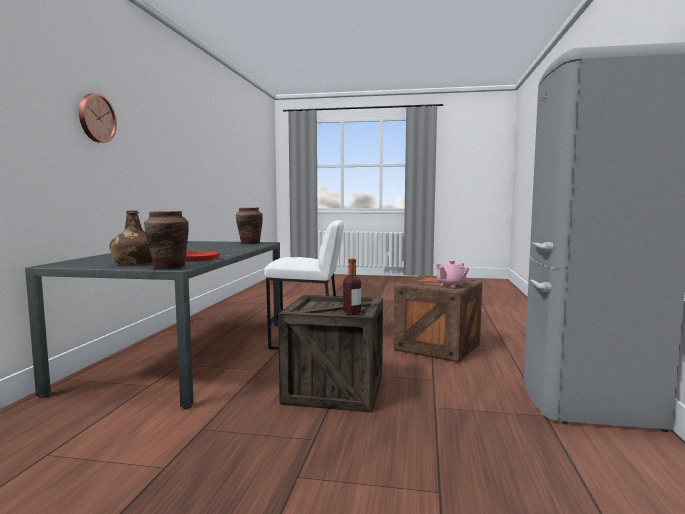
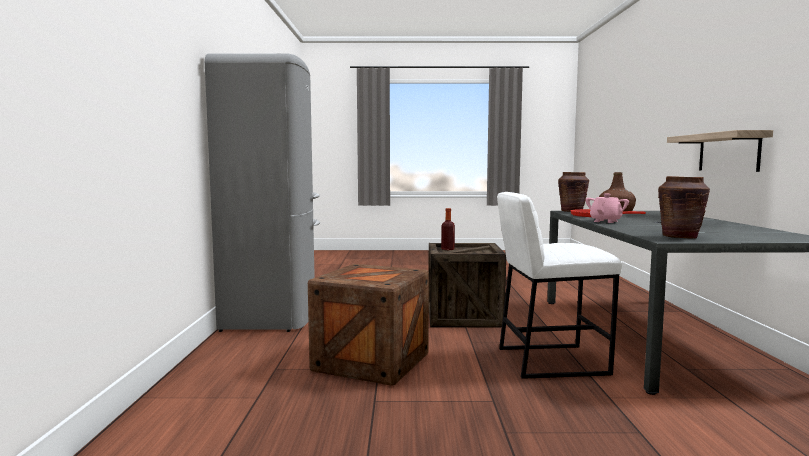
camera: 170 degrees right, 0 degrees up
(92, 188) = (728, 152): none -> shelf
(95, 118) = (742, 76): wall clock -> none
(451, 285) = (359, 268): pink teapot -> pink teapot (606, 221)

